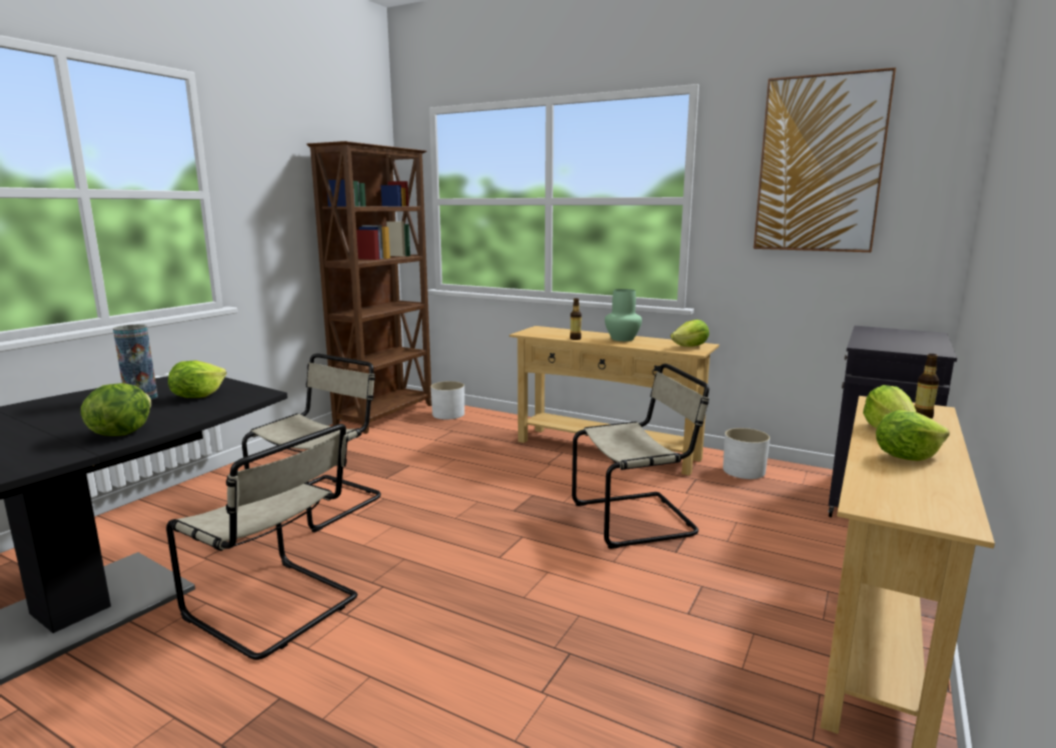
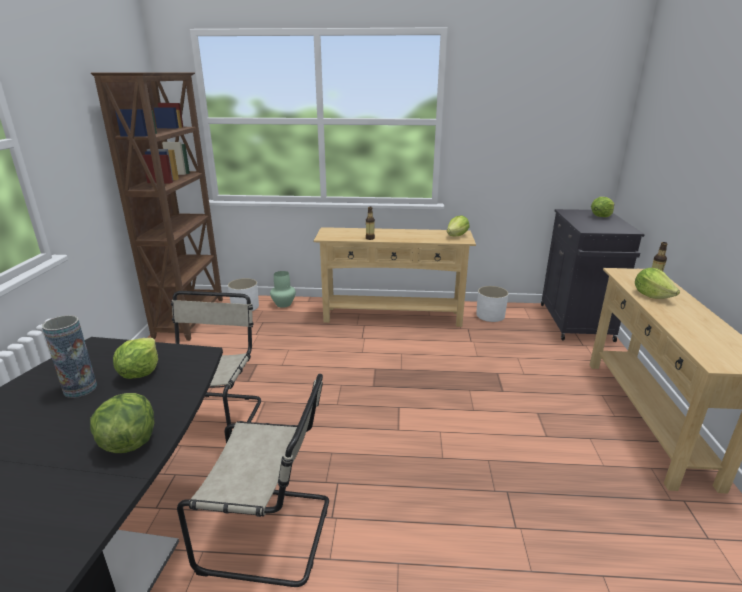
camera: 25 degrees left, 10 degrees up
(622, 339) = (402, 234): green vase -> green vase (283, 304)
(638, 519) = (460, 371): beige chair -> none
(820, 165) = (535, 96): picture -> none
(906, 457) = (686, 317): lettuce -> lettuce (601, 216)

